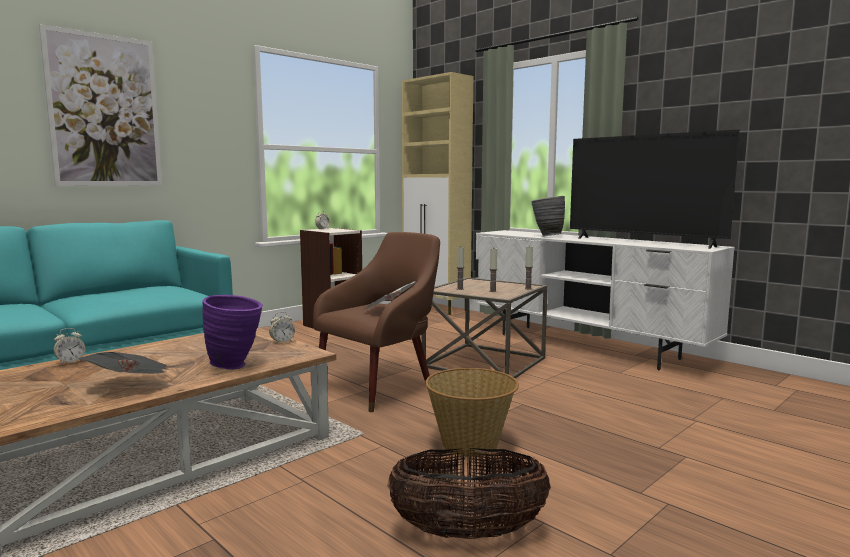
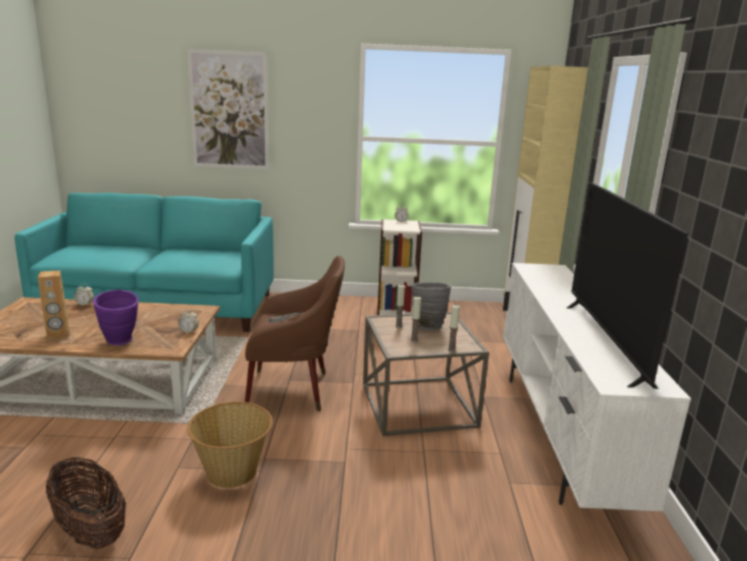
camera: 45 degrees right, 10 degrees up
(131, 385) = (58, 335): newspaper -> brown speaker
(546, 236) = (549, 292): grey vase -> grey vase (427, 326)

